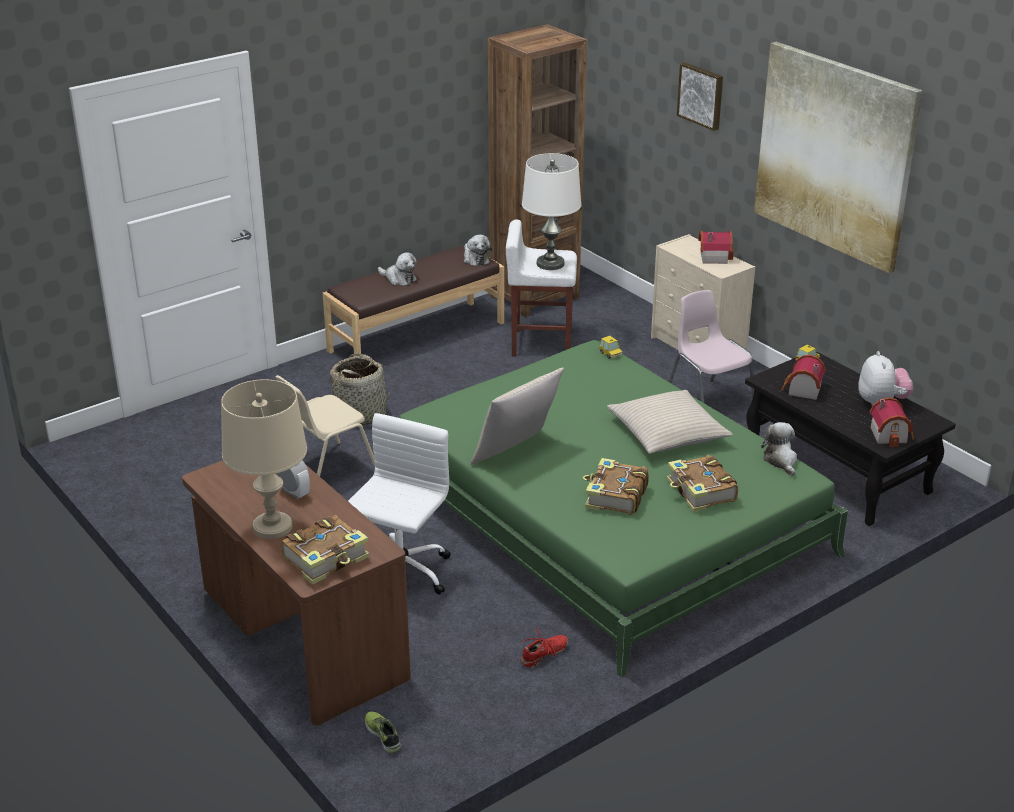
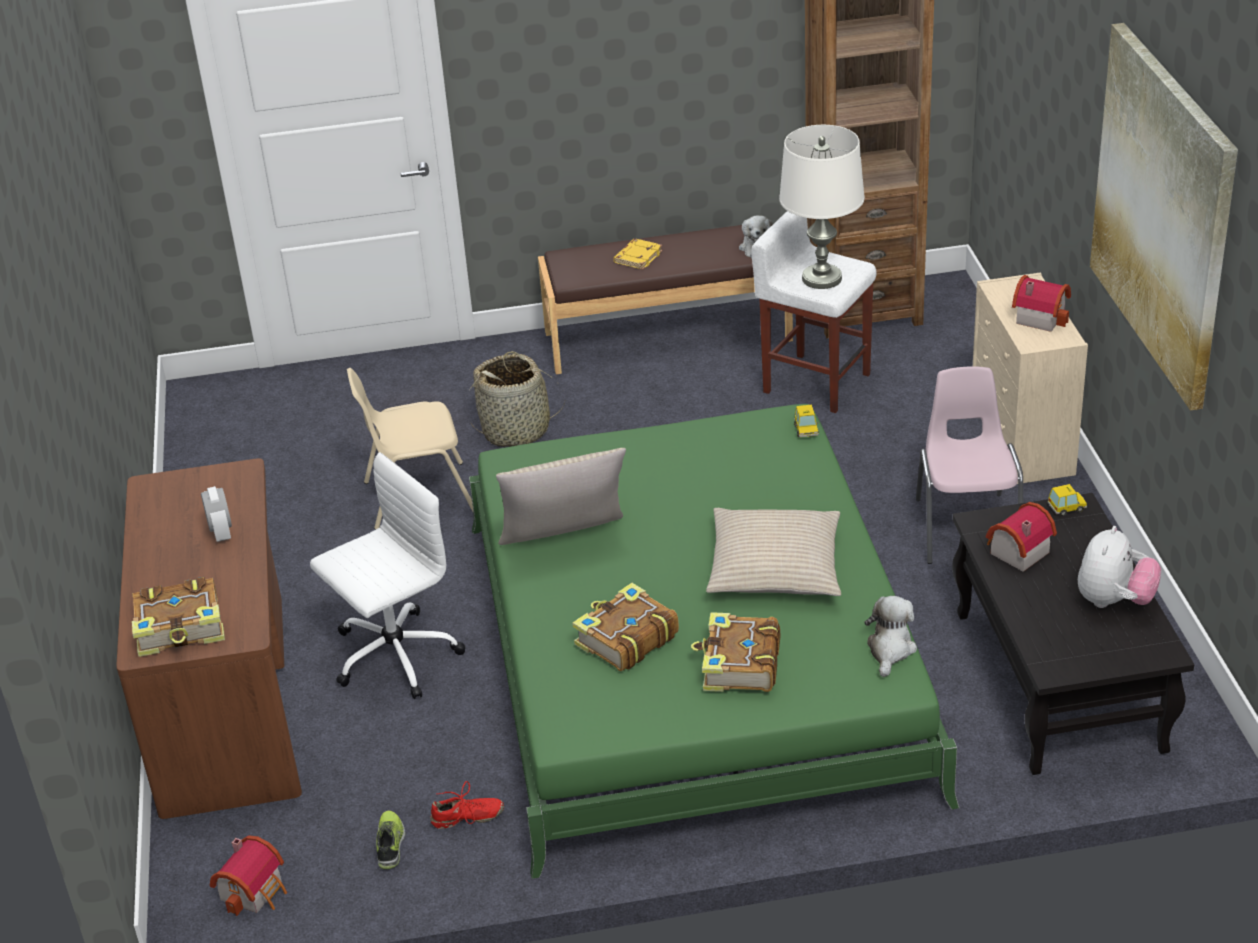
camera: 30 degrees right, 5 degrees up
(272, 527) = (162, 570): beige table lamp -> none
(383, 735) = (218, 856): shoe -> shoe (390, 844)
(399, 279) = (638, 257): plush toy -> yellow book
(701, 95) = (1063, 76): picture -> none
(890, 434) = (1080, 654): toy house -> toy house (255, 890)

